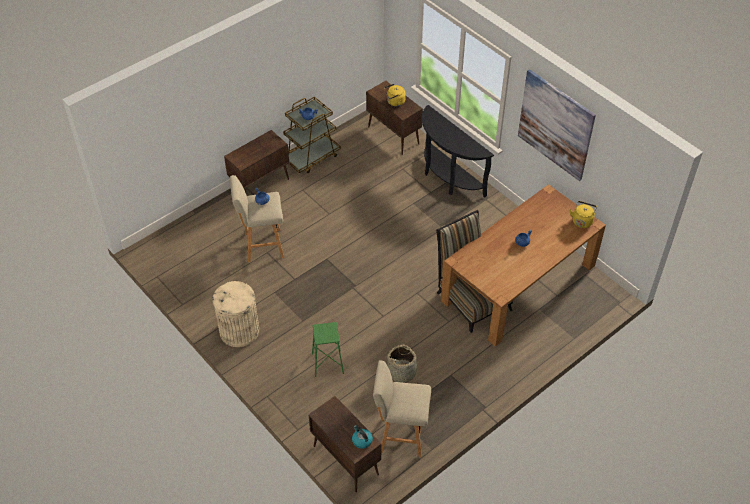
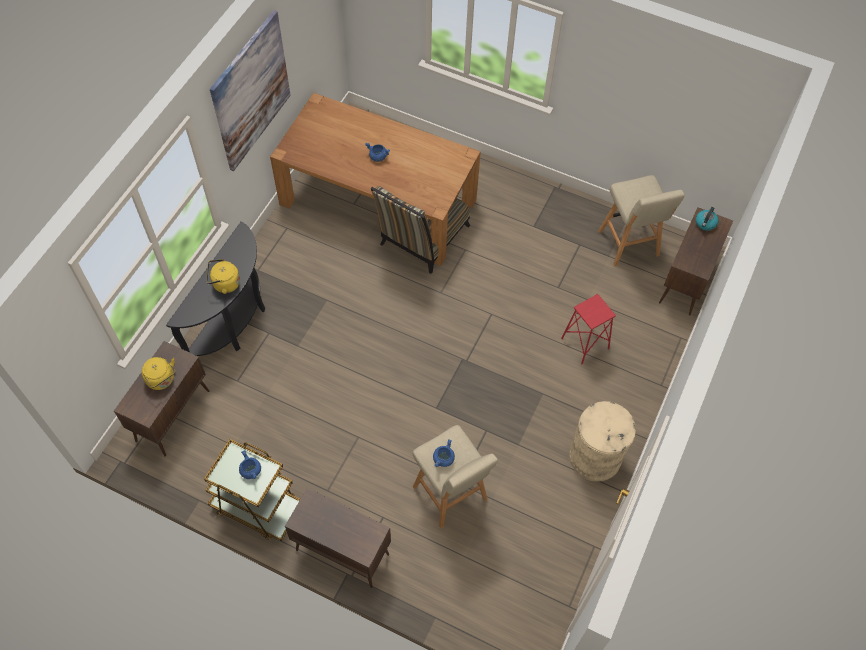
camera: 115 degrees left, 10 degrees up
(327, 363) = (585, 343): green stool -> red stool
(402, 372) = (555, 269): basket -> none
(582, 221) = (317, 113): yellow kettle -> yellow kettle (224, 284)

